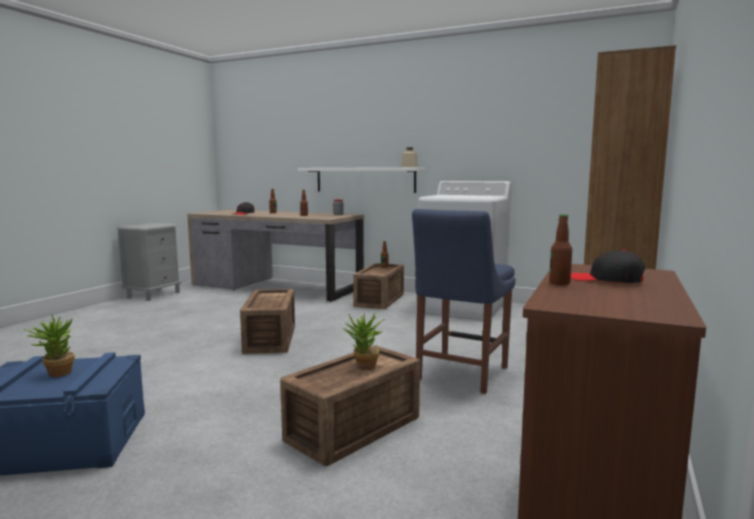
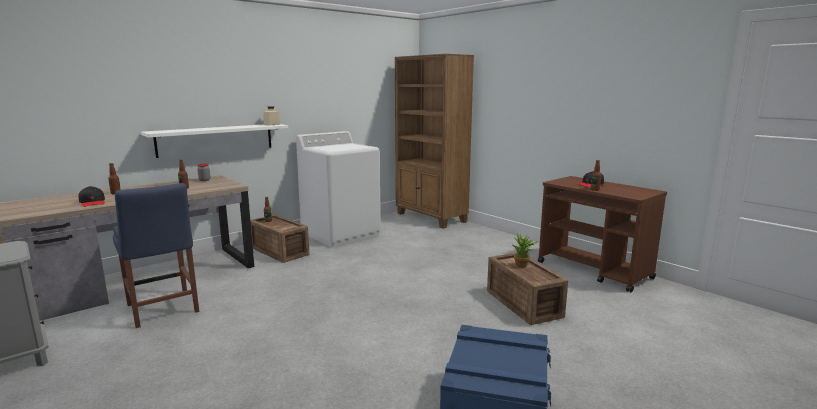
camera: 65 degrees left, 5 degrees up
(55, 374) = (493, 357): potted plant -> none
(269, 339) = (331, 307): crate -> none
(460, 375) = (466, 264): blue chair -> blue chair (163, 310)

